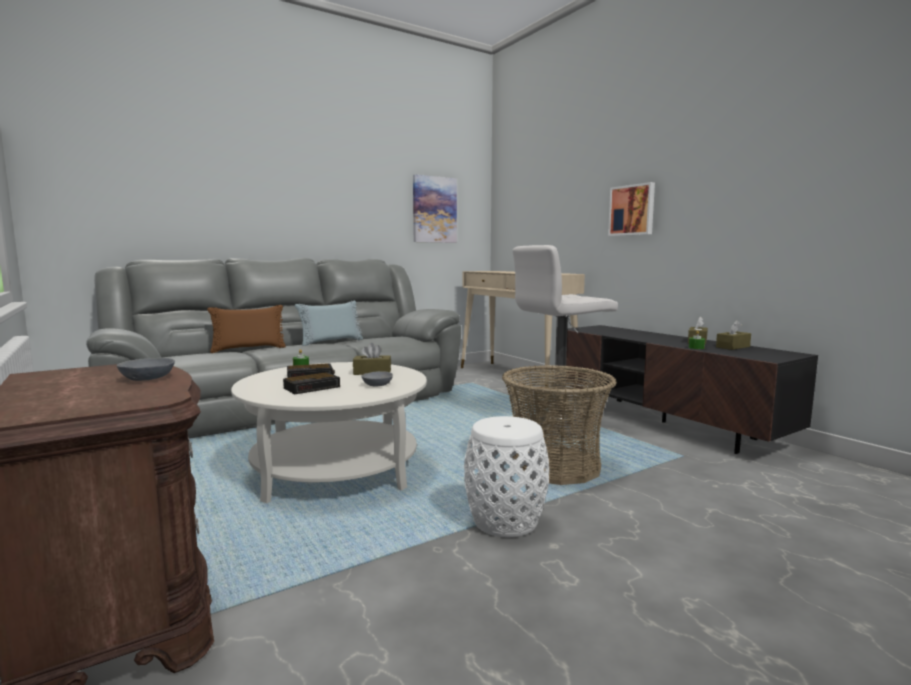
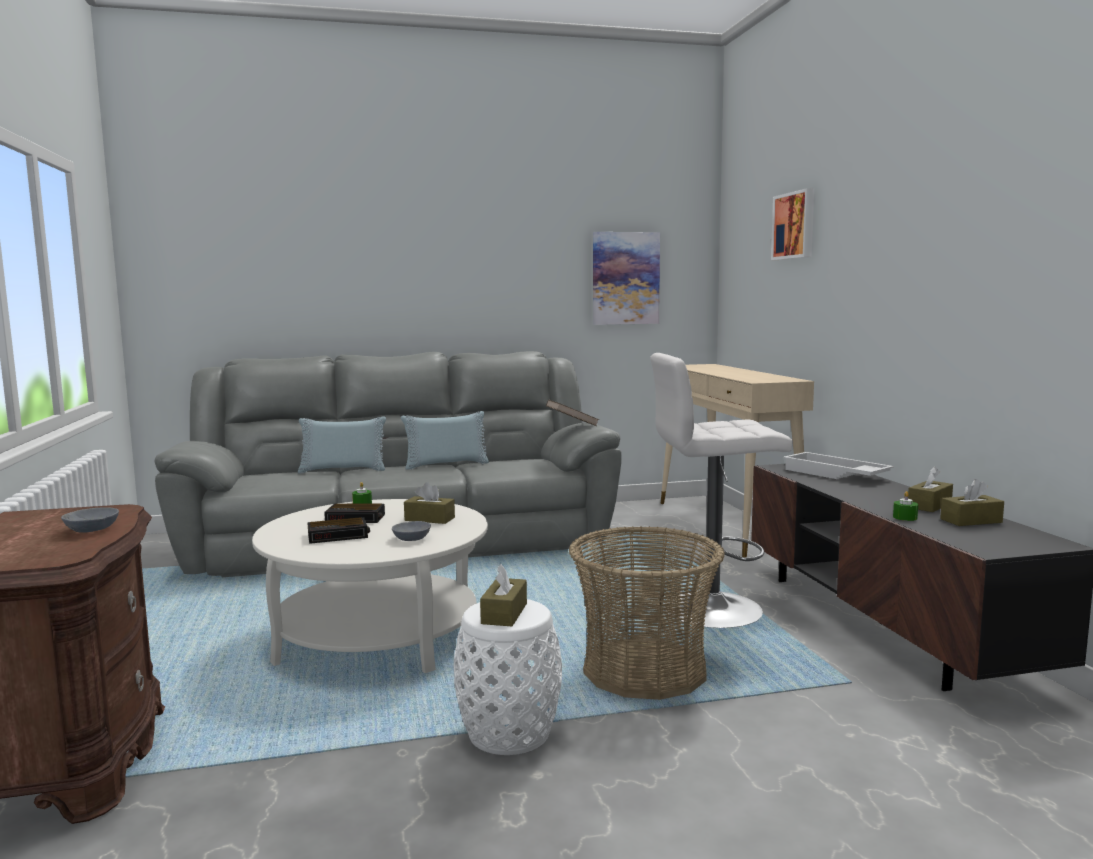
camera: 20 degrees right, 0 degrees up
(248, 349) = (343, 470): brown pillow -> blue pillow
(421, 309) = (572, 425): none -> brown book
(507, 426) = (504, 613): none -> brown tissue box
(615, 331) = (834, 474): none -> white tray
(632, 210) = (875, 289): picture -> picture (795, 225)

